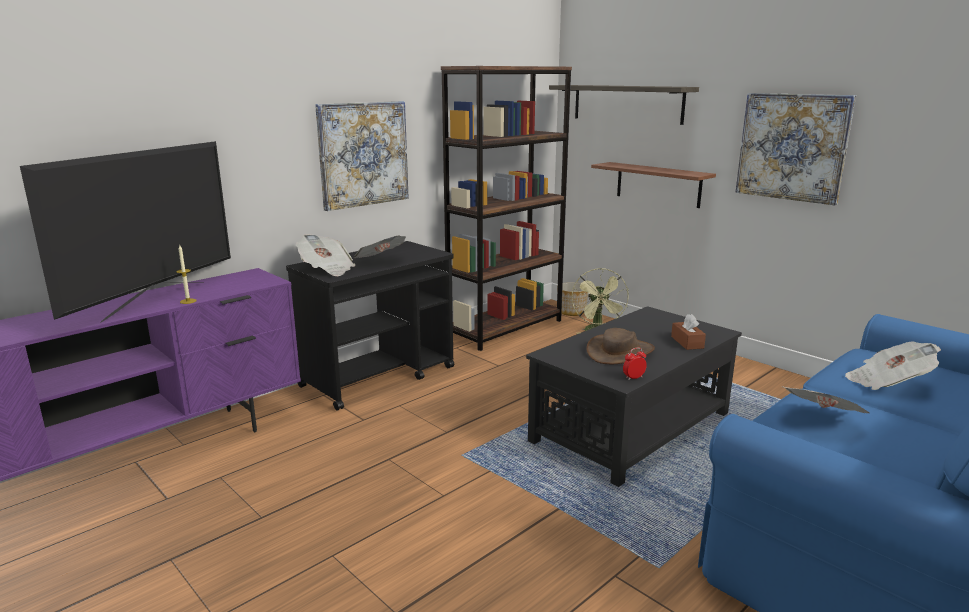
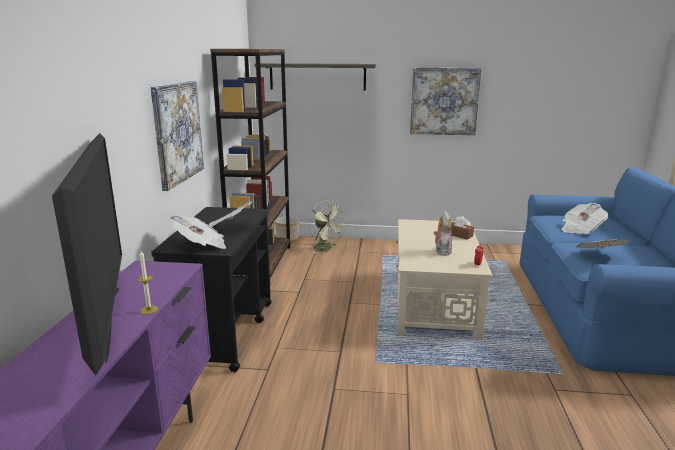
camera: 40 degrees left, 0 degrees up
(620, 352) = (441, 251): brown hat -> plush toy
(630, 427) = (434, 302): black coffee table -> beige coffee table
(658, 184) = (349, 134): shelf -> none

